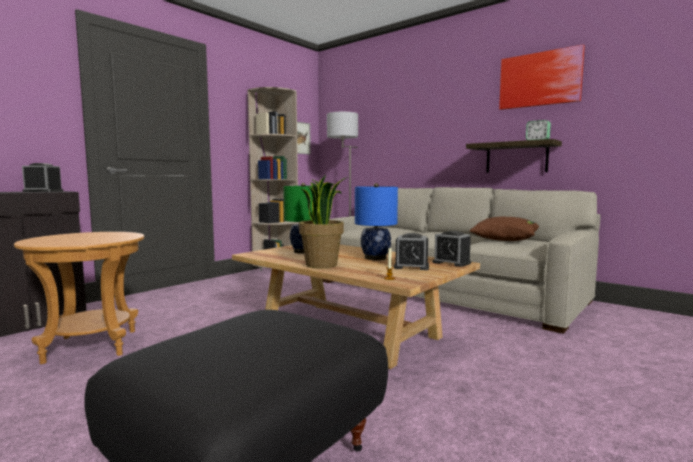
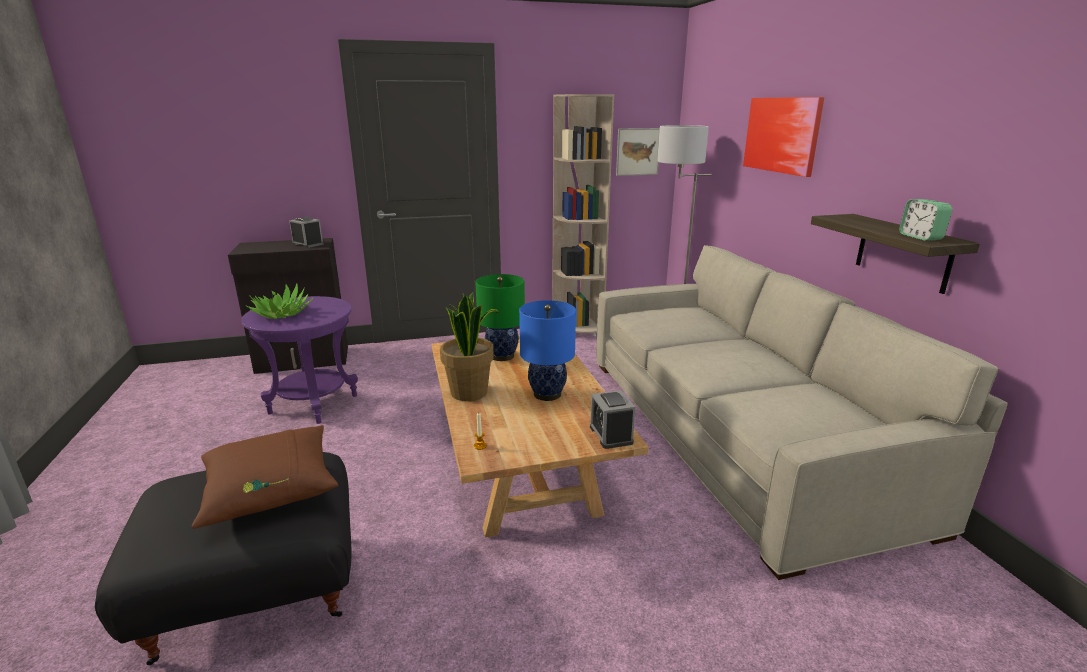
camera: 35 degrees right, 15 degrees up
(66, 240) = (281, 314): none -> potted plant
(91, 346) = (313, 404): brown side table -> purple side table
(411, 267) = (548, 428): alarm clock -> none
(505, 240) = (798, 399): brown pillow -> brown pillow (270, 490)
(539, 79) = (971, 109): picture -> picture (782, 135)

